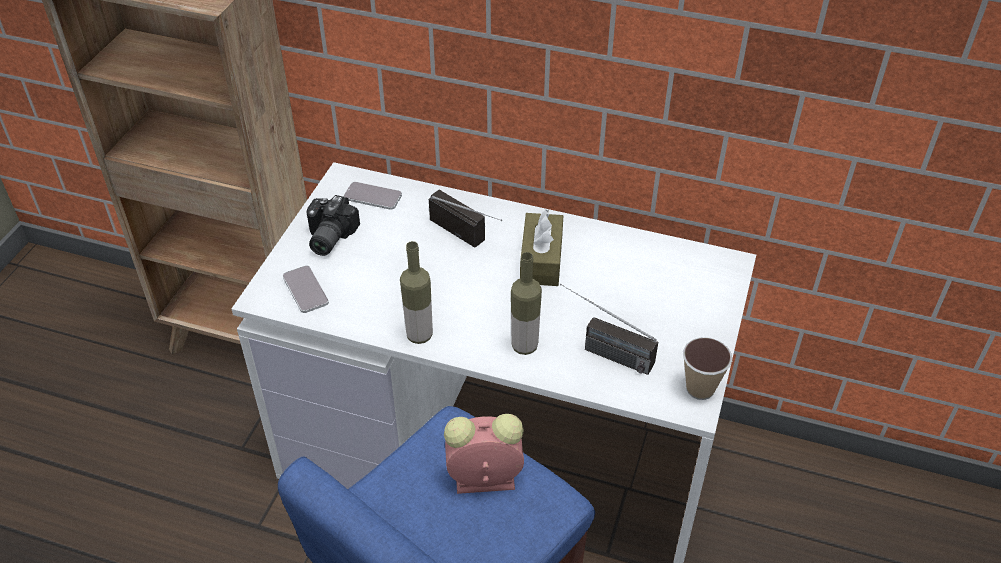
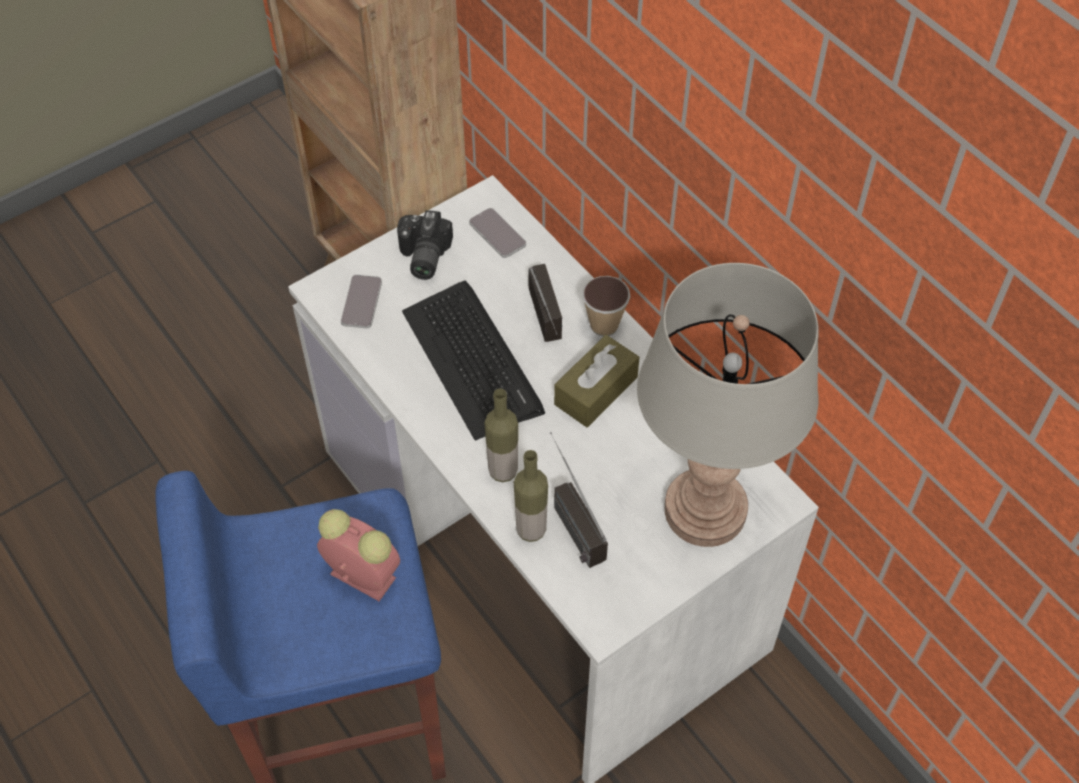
camera: 35 degrees right, 10 degrees up
(327, 237) = (422, 257): camera -> camera turned 45 degrees counterclockwise
(419, 335) = (420, 405): bottle -> bottle (531, 530)
(431, 285) = (472, 360): none -> keyboard
(688, 295) = (704, 511): none -> grey table lamp
(700, 389) = (625, 612): cup -> cup (604, 325)

